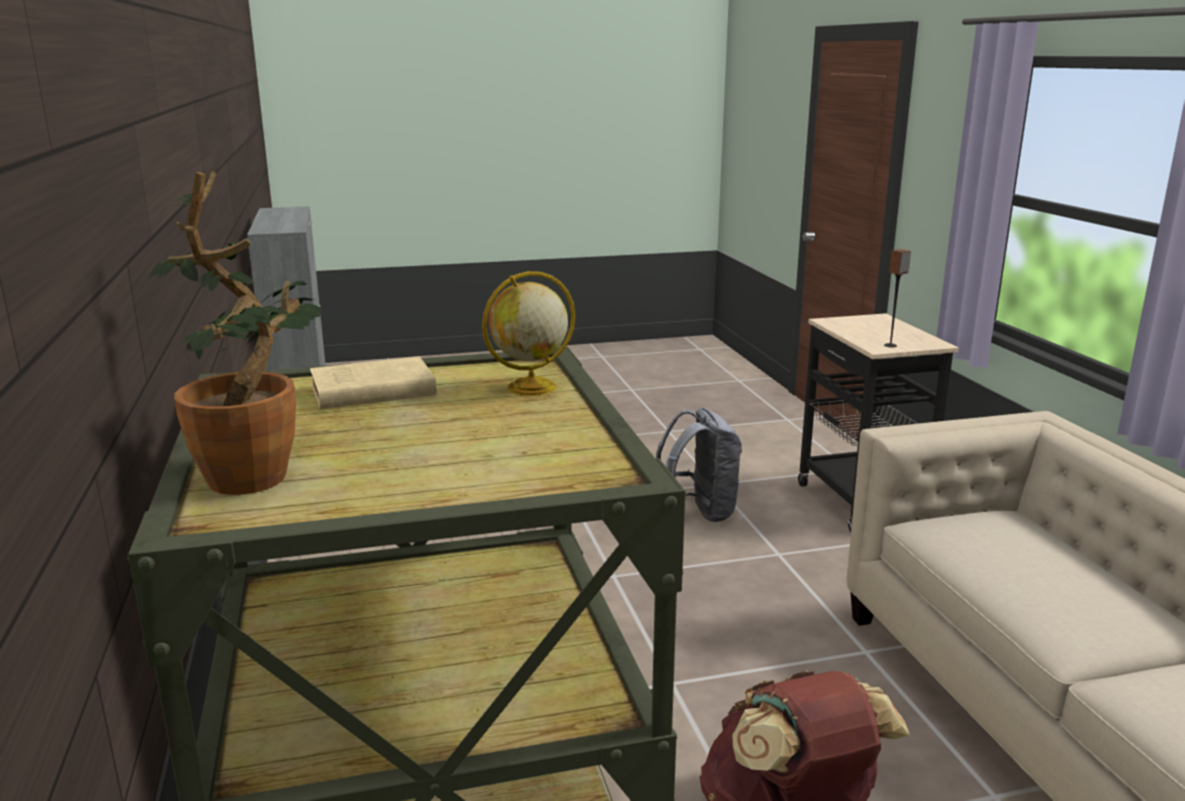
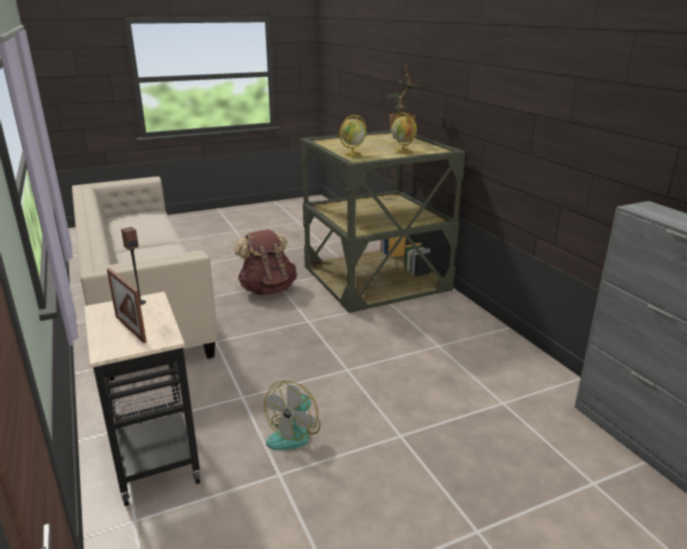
camera: 170 degrees right, 5 degrees up
(369, 391) = (403, 152): beige book -> globe
(700, 511) = (294, 433): grey backpack -> fan
(874, 328) = (130, 329): none -> picture frame

